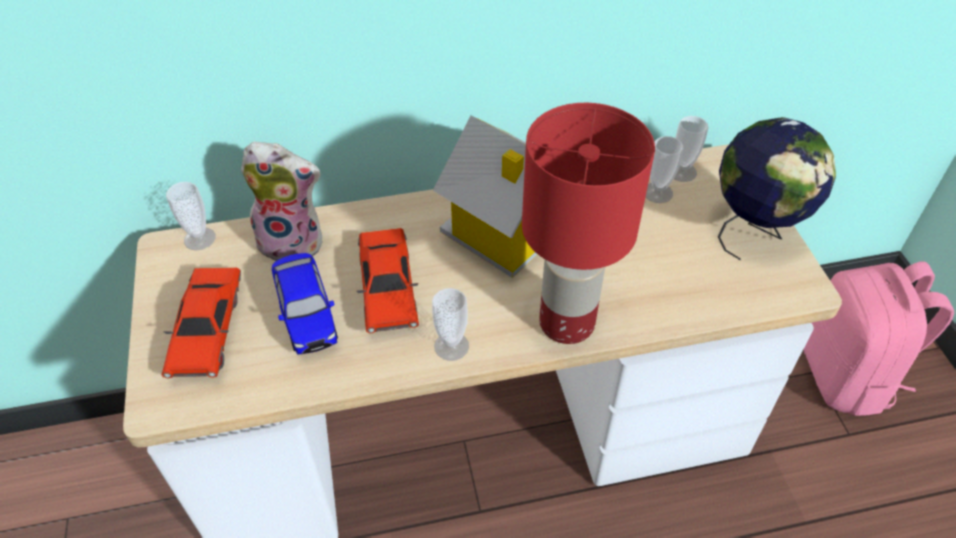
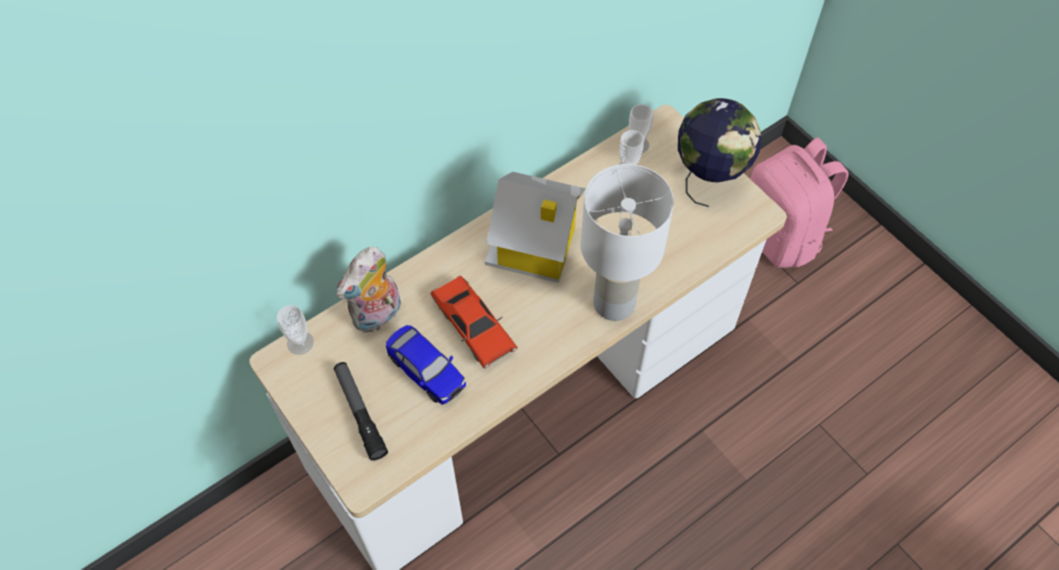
camera: 25 degrees left, 10 degrees up
(208, 330) = (360, 413): red toy car -> flashlight
(294, 241) = (378, 316): plush toy -> plush toy turned 150 degrees clockwise
(451, 346) = (544, 353): cup -> none
(565, 321) = (613, 302): red table lamp -> white table lamp

